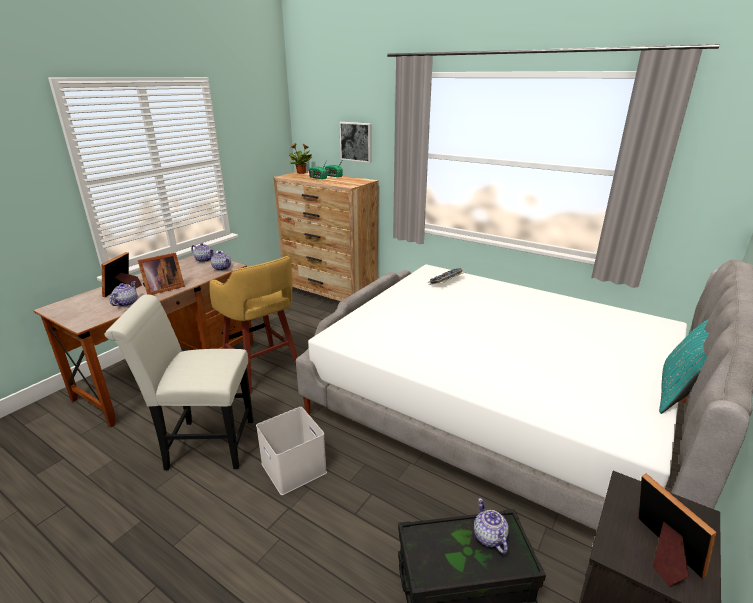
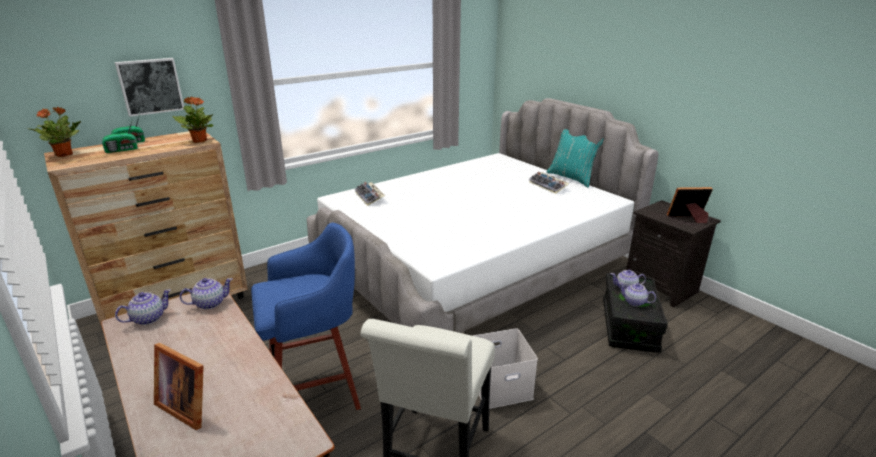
camera: 70 degrees left, 0 degrees up
(126, 303) = (257, 397): teapot -> teapot (634, 302)
(162, 289) = (233, 360): picture frame -> none
(262, 371) = (317, 391): yellow stool -> blue stool
(350, 184) = (199, 141): none -> potted plant
(613, 376) = (548, 186): none -> keyboard

